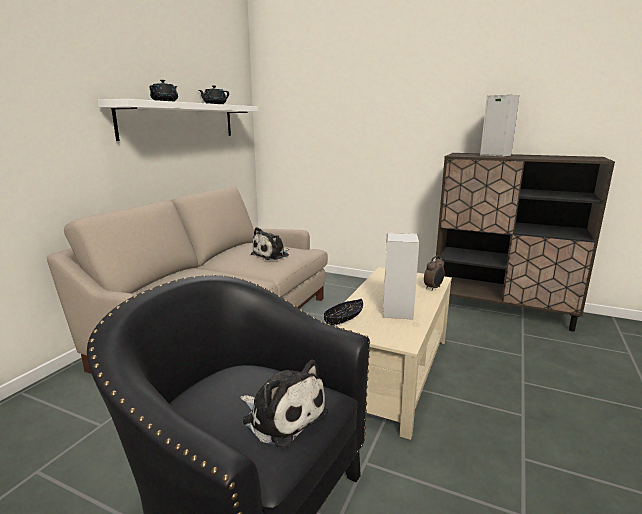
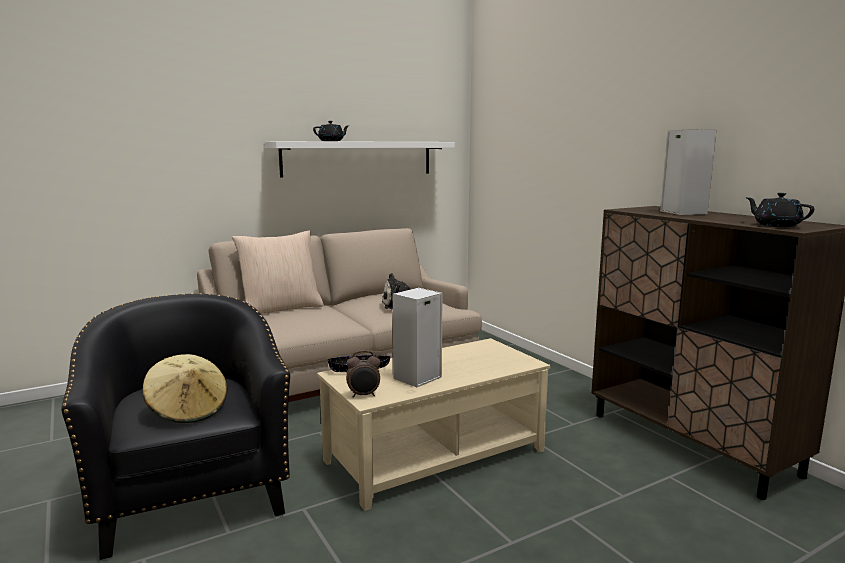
camera: 35 degrees right, 5 degrees down
(164, 279) = (281, 308): none -> beige pillow
(214, 104) = (396, 141): black teapot -> black teapot (776, 225)
(282, 415) = (188, 411): plush toy -> beige hat
(433, 288) = (502, 369): alarm clock -> alarm clock (364, 395)

